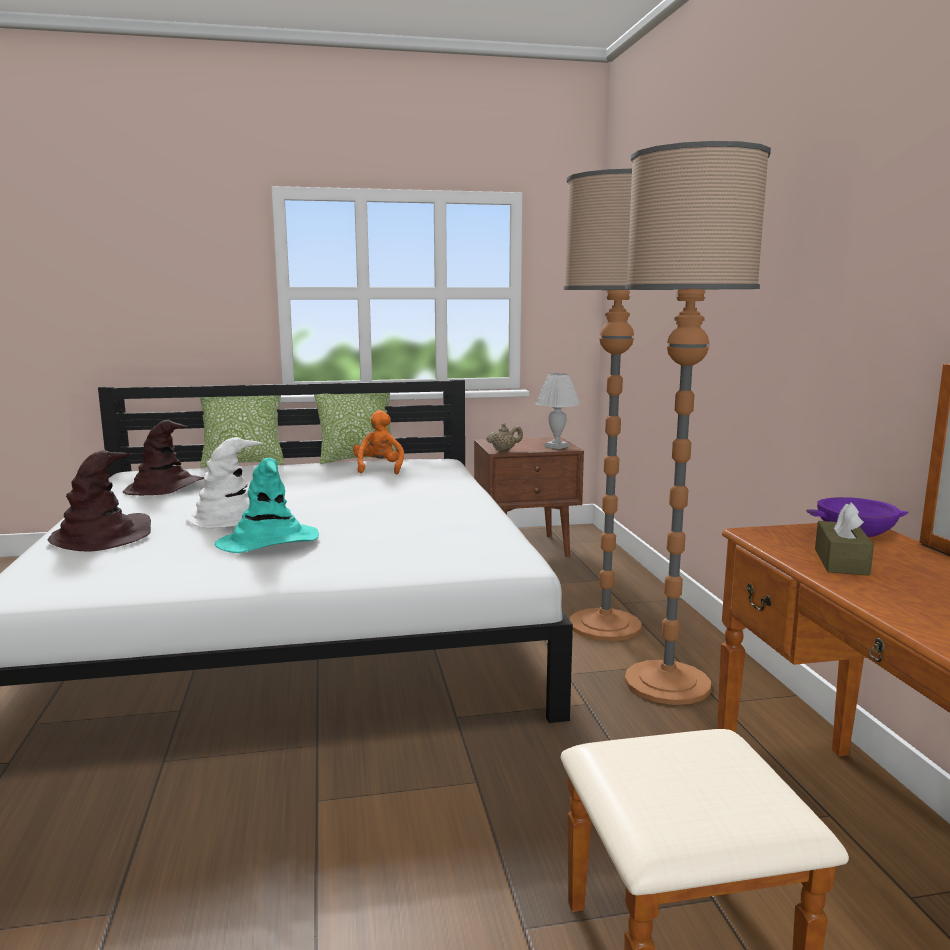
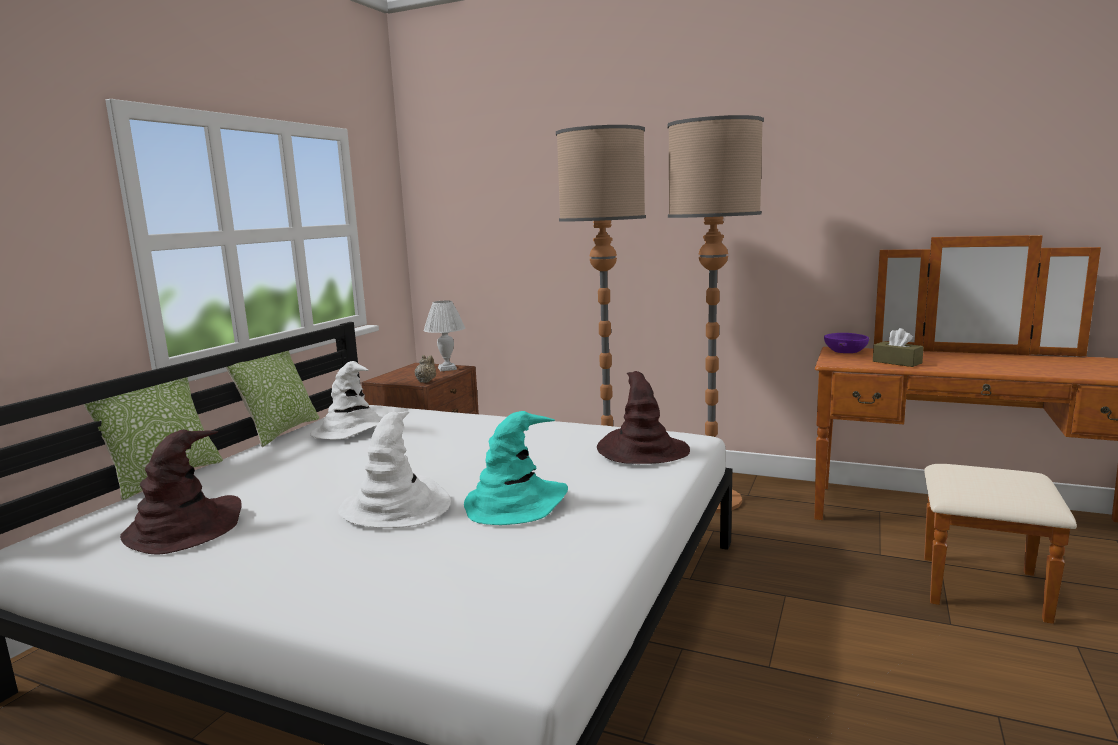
camera: 55 degrees left, 0 degrees up
(102, 536) = (356, 581): brown hat -> brown hat (642, 451)
(379, 469) = (352, 429): orange plush toy -> white hat

